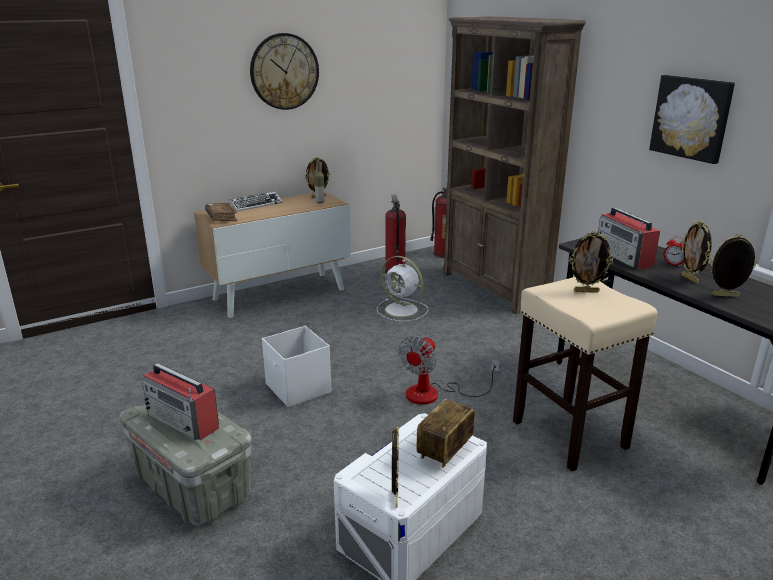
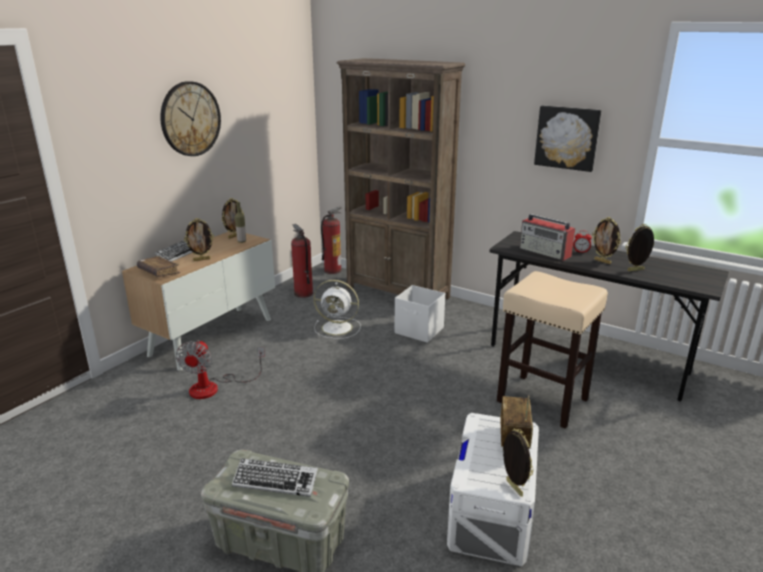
camera: 25 degrees left, 0 degrees up
(184, 421) = (275, 481): radio -> keyboard
(298, 389) = (304, 422): white storage box -> white storage box (419, 331)
(434, 394) = (422, 395): fan -> fan (214, 387)
(586, 291) = (550, 284): picture frame -> picture frame (202, 259)

